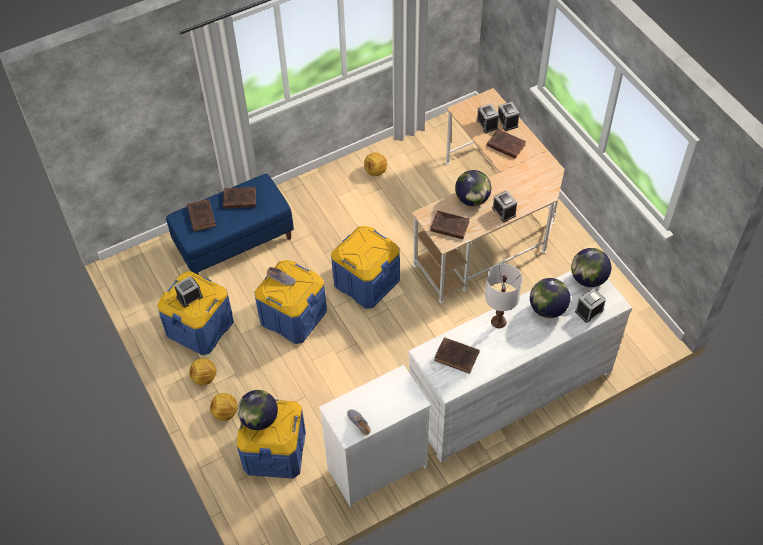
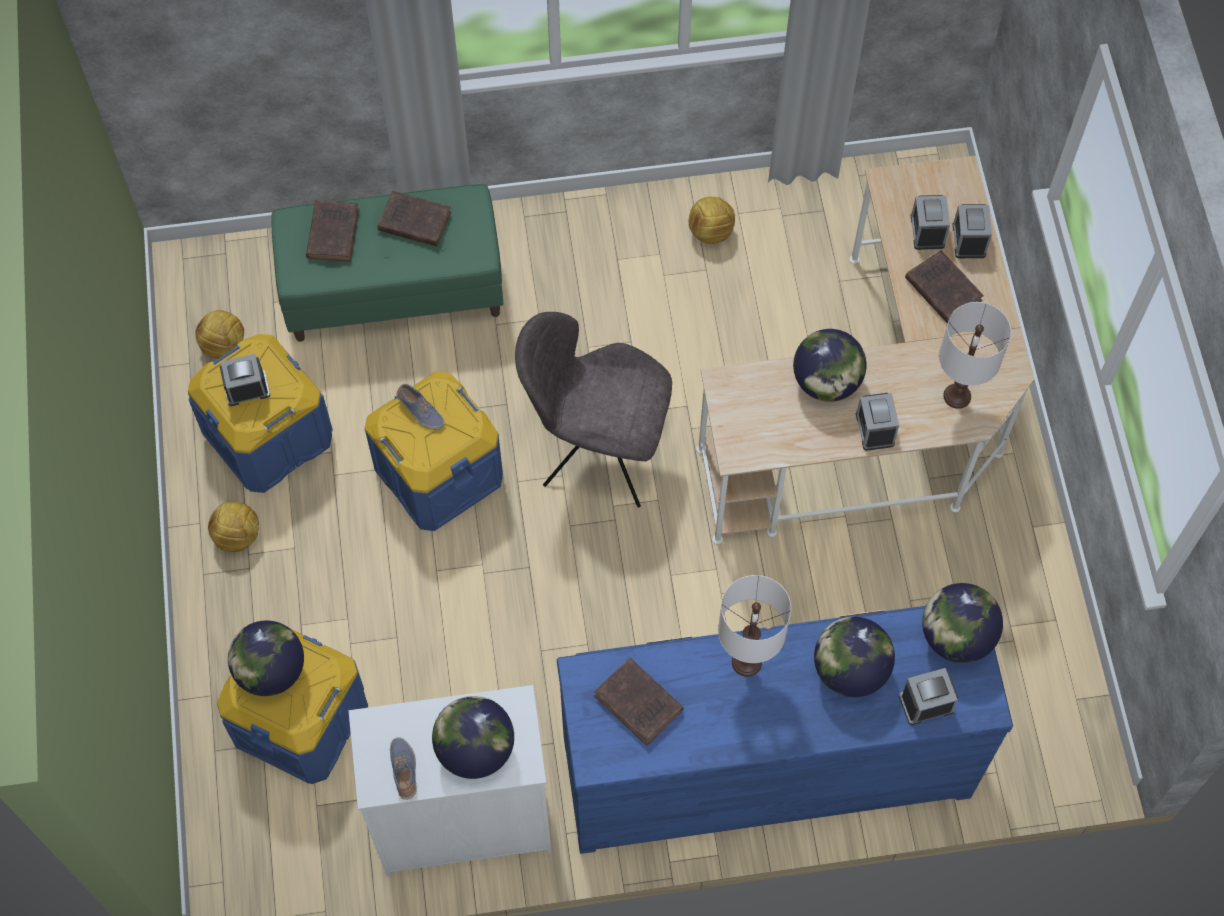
camera: 20 degrees right, 10 degrees up
(225, 413) = (247, 616): football -> football (224, 345)
(235, 243) = (395, 289): blue bench -> green bench
(366, 282) = (597, 452): blue storage box -> grey chair
(389, 402) = (475, 749): none -> globe
(448, 226) = (757, 423): brown book -> none
(509, 391) = (764, 764): white dresser -> blue dresser
(533, 186) = (957, 395): none -> white table lamp

